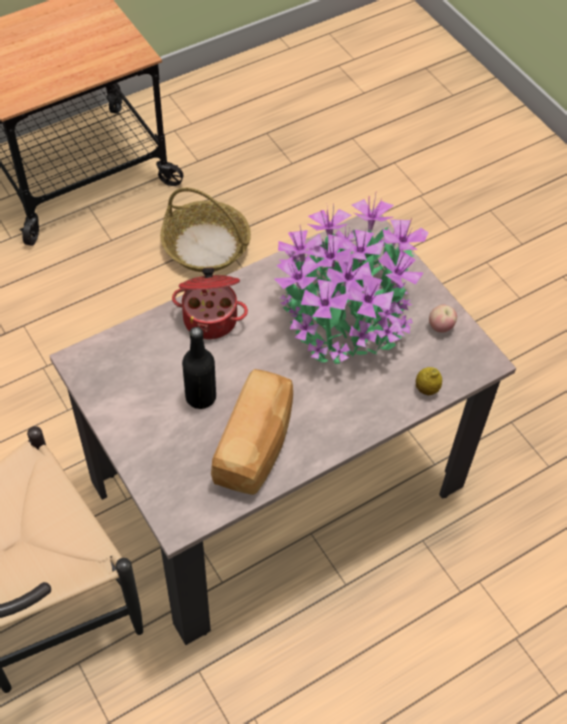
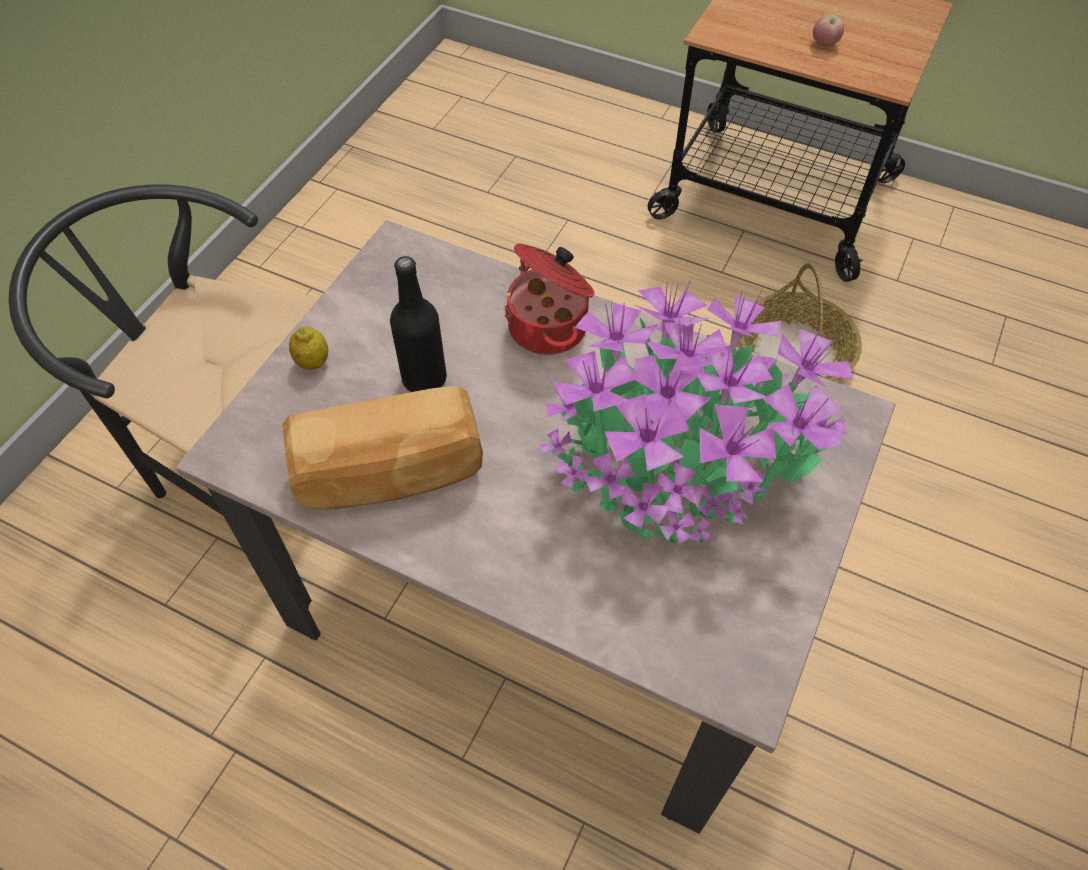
camera: 60 degrees right, 0 degrees up
(426, 389) = (630, 633): lemon -> lemon (313, 362)
(440, 327) = (758, 595): apple -> apple (824, 44)

